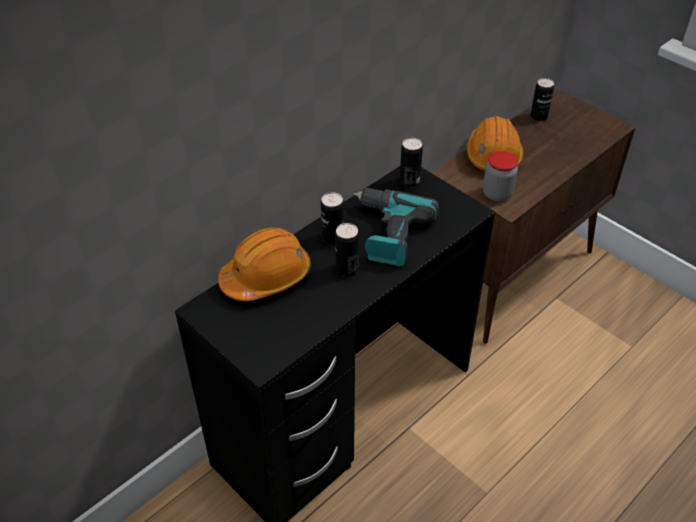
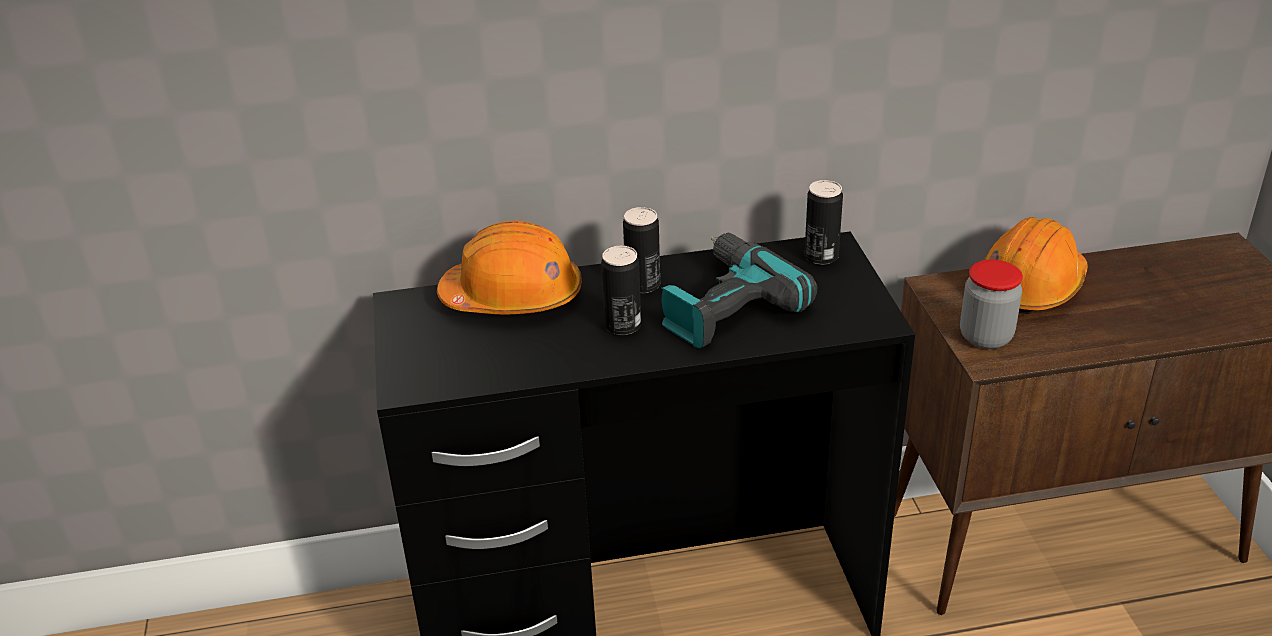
camera: 35 degrees right, 10 degrees down
(538, 117) = (1164, 260): can -> none

